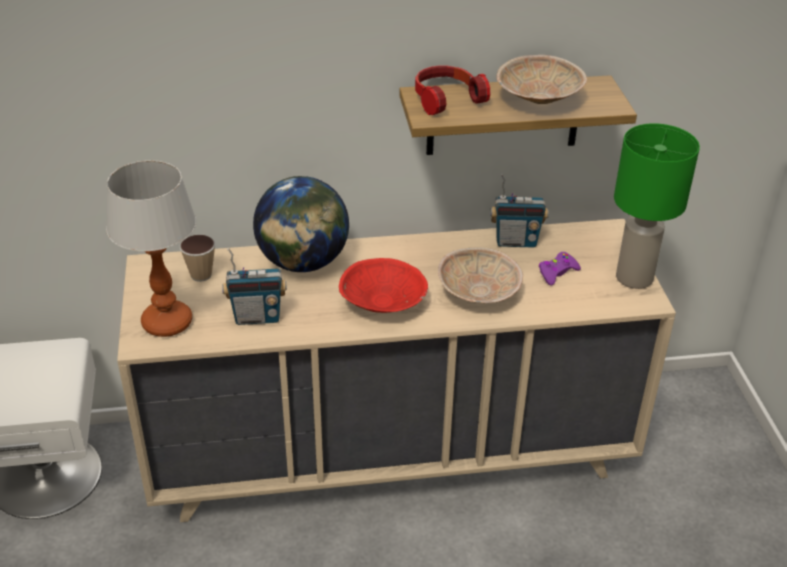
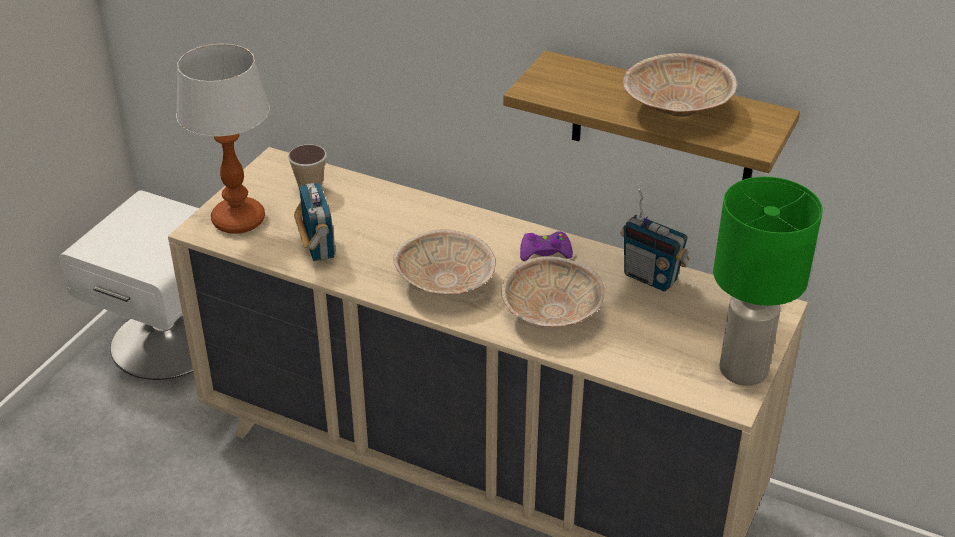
camera: 35 degrees right, 0 degrees up
(257, 317) = (318, 247): radio -> radio turned 135 degrees counterclockwise
(303, 263) = (411, 214): globe -> none
(384, 303) = (446, 283): red bowl -> beige bowl
(446, 99) = (575, 77): headphones -> none
(557, 273) = (660, 328): purple game controller -> purple game controller (545, 252)

